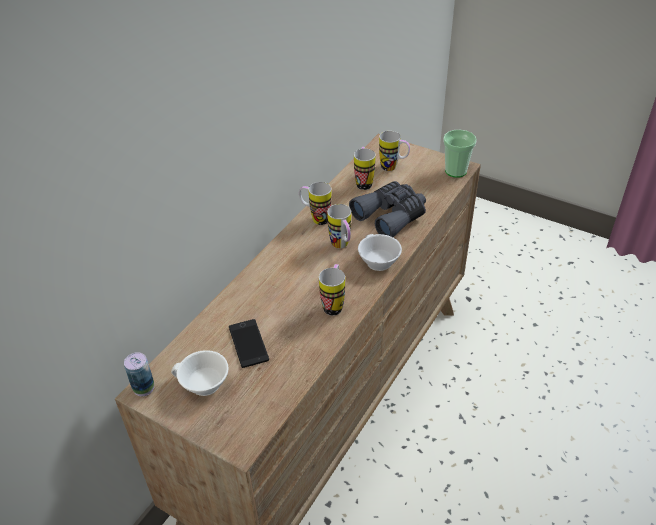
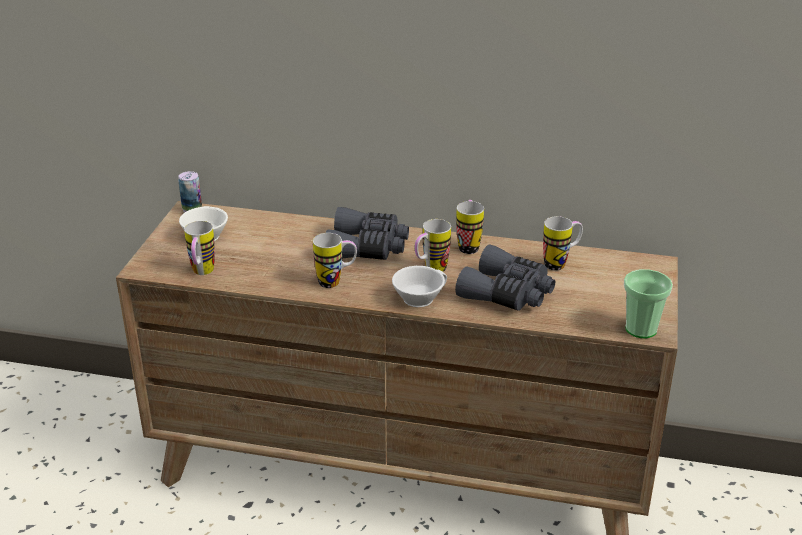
camera: 70 degrees right, 10 degrees down
(248, 343) = (261, 246): phone -> none
(289, 274) = (367, 248): none -> grey binoculars
(393, 168) = (608, 280): mug -> mug (202, 273)

